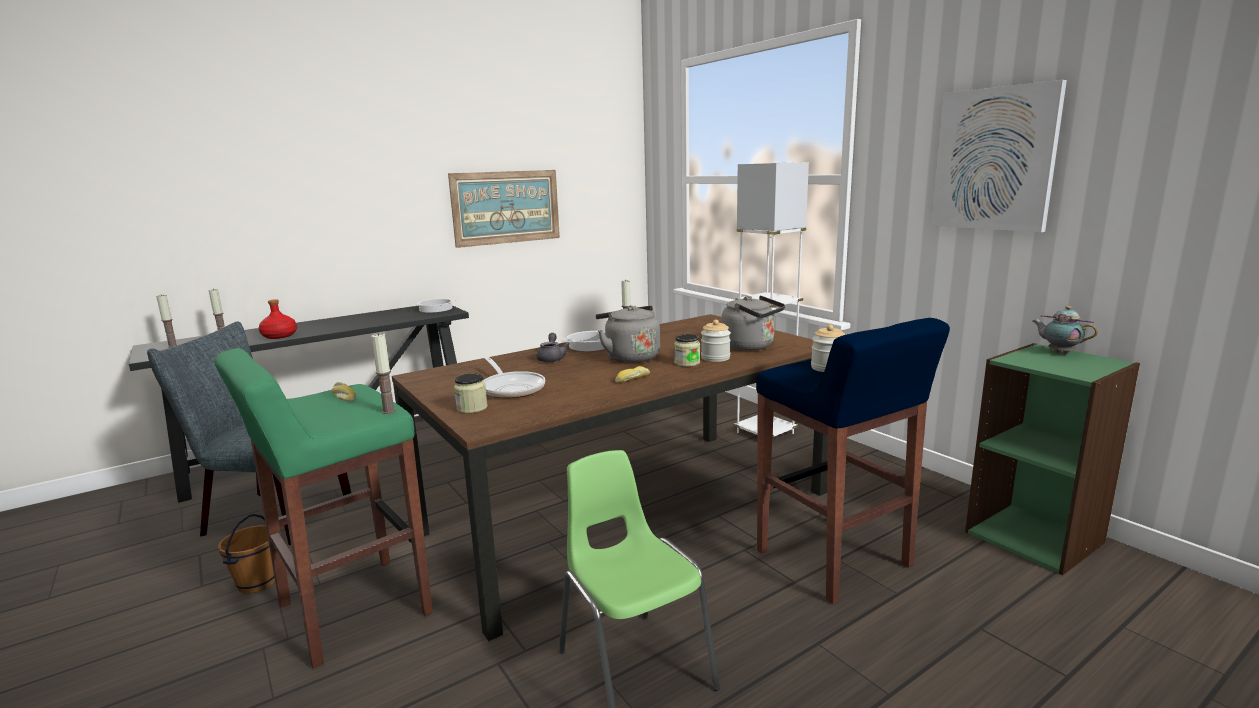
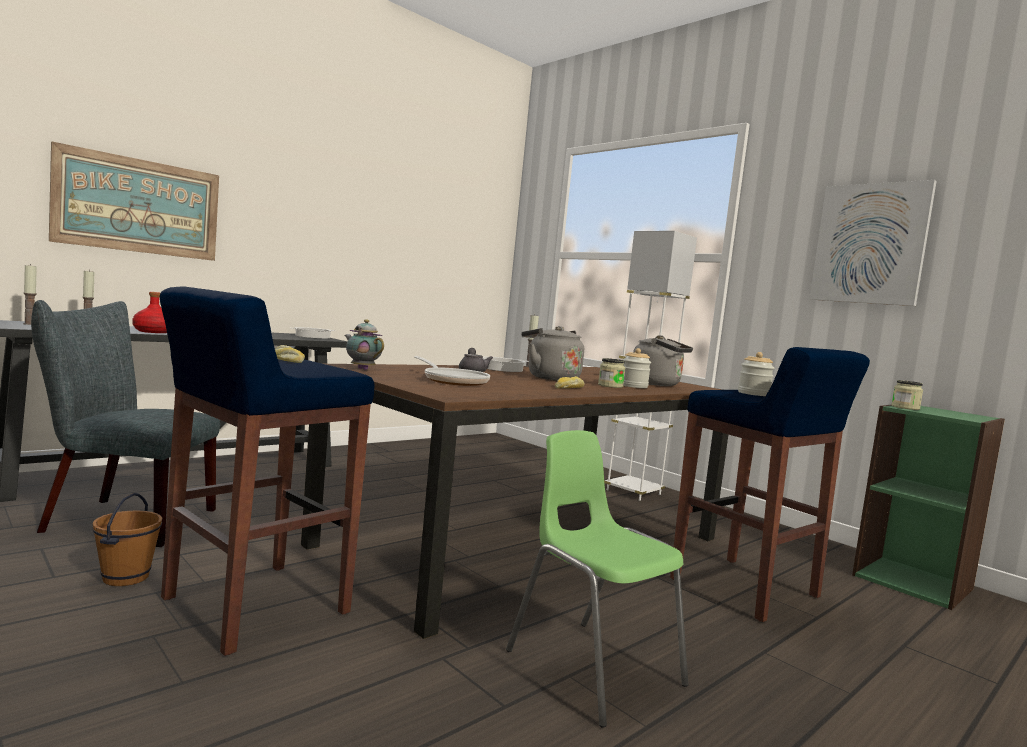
camera: 10 degrees left, 10 degrees down
(352, 610) = (252, 606): green stool -> blue stool
(388, 411) = (349, 371): candle -> none
(472, 408) = (425, 386): jar -> jar (905, 407)
(506, 207) = (389, 253): picture -> picture (139, 206)
(1059, 352) = (933, 408): teapot -> teapot (361, 369)

